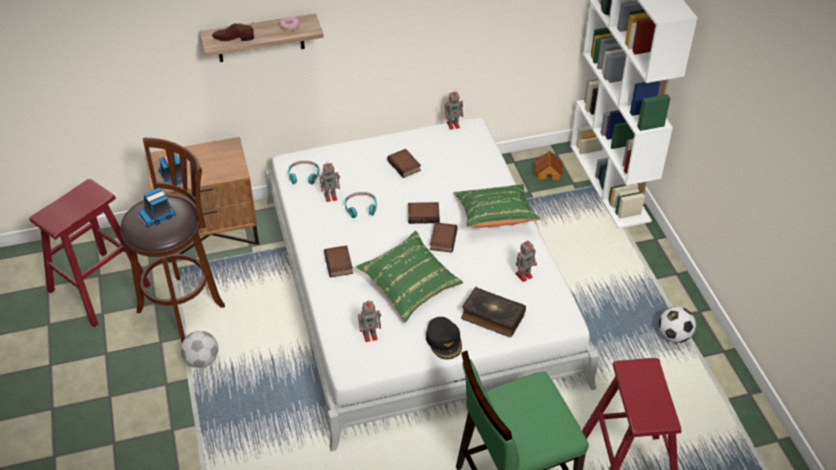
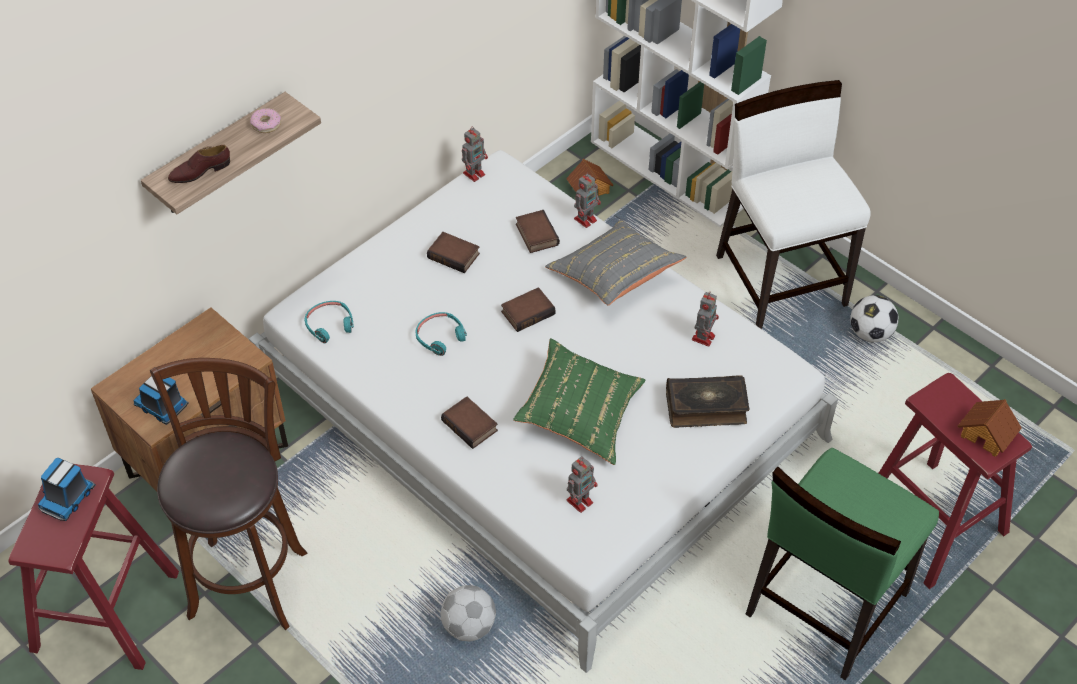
camera: 30 degrees left, 5 degrees up
(158, 215) = (214, 471): toy truck -> toy truck (68, 497)
(202, 360) = (331, 640): football -> football (468, 627)
(331, 196) = (388, 338): toy robot -> toy robot (586, 219)
(442, 239) = (574, 334): book -> book (535, 234)
(444, 341) = (673, 465): black cap -> none
(495, 216) = (614, 276): green pillow -> grey pillow
(636, 276) = (781, 279): none -> white chair
(653, 408) = (987, 434): none -> toy house

